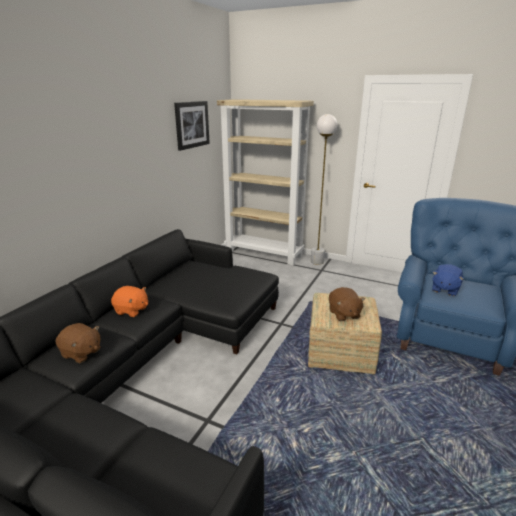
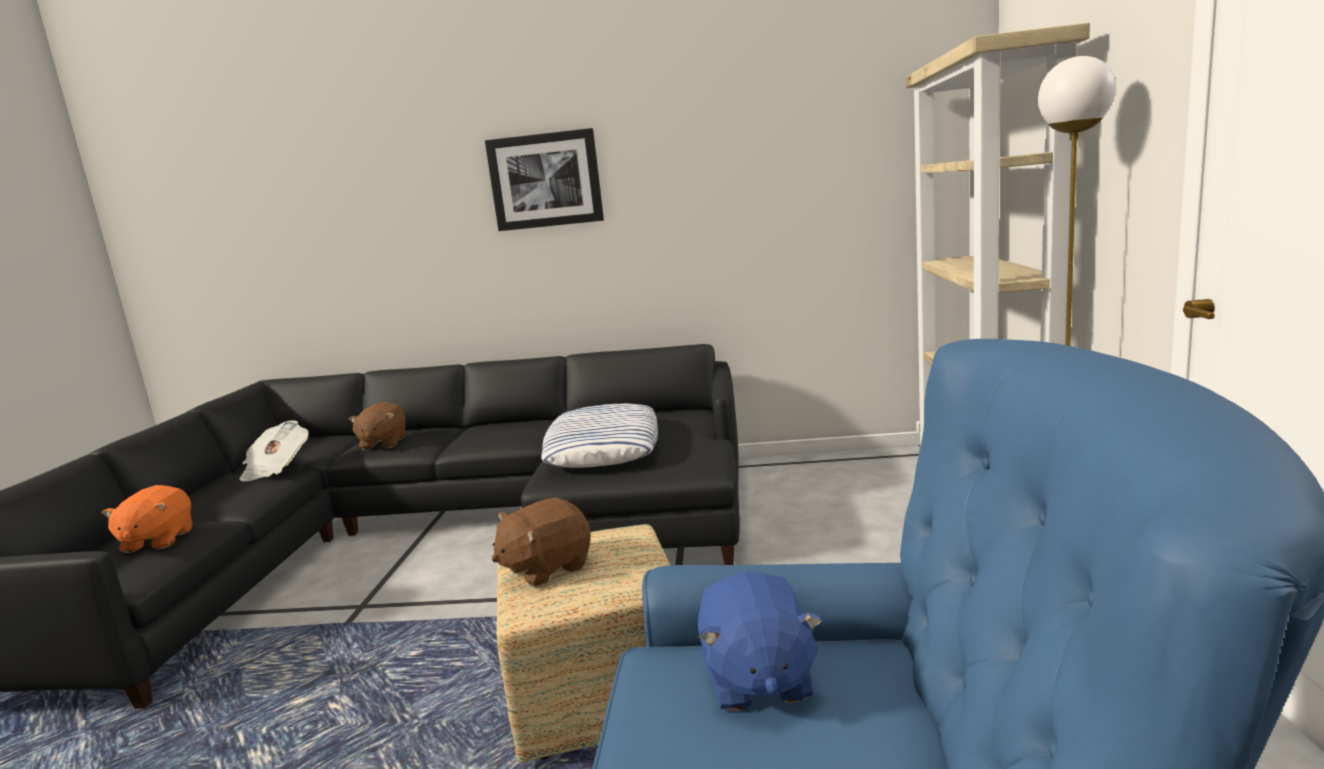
camera: 70 degrees right, 10 degrees down
(58, 408) = (276, 468): none -> newspaper
(131, 310) = (495, 431): orange plush toy -> orange plush toy (157, 541)
(192, 124) = (813, 138): picture -> picture (545, 180)
(210, 287) = (603, 447): none -> pillow
(444, 289) = (756, 680): blue plush toy -> blue plush toy turned 105 degrees counterclockwise

